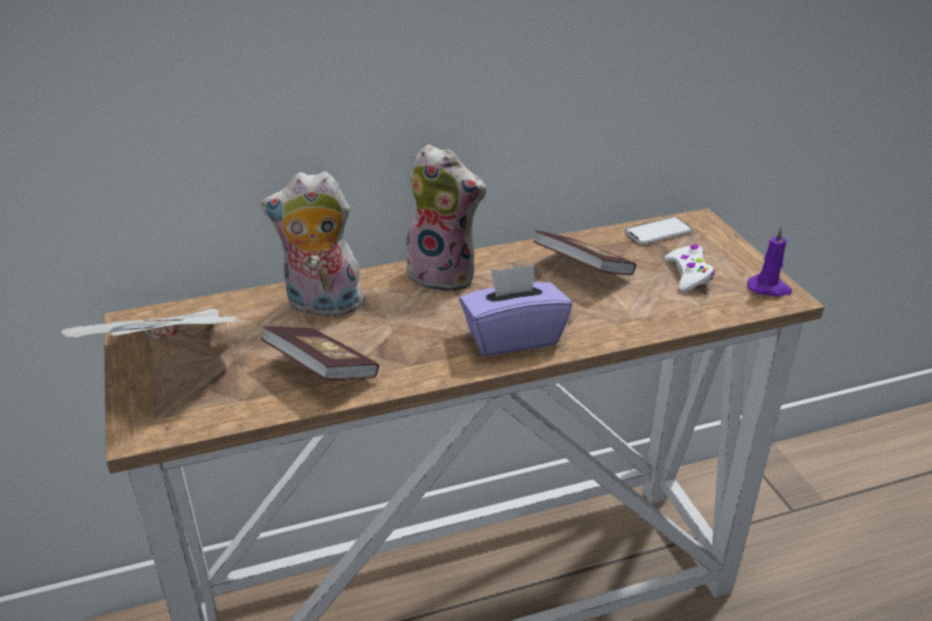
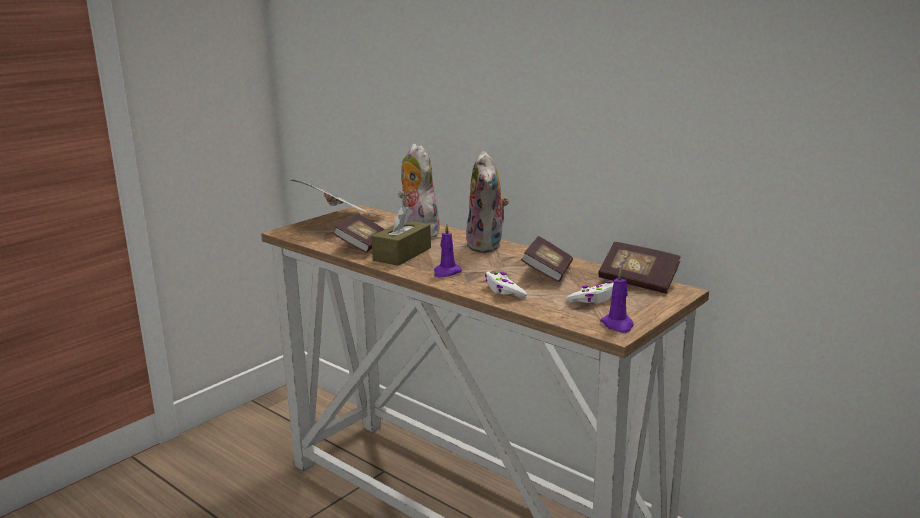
camera: 60 degrees right, 15 degrees down
(401, 348) = (402, 254): none -> brown tissue box
(512, 337) = (446, 272): purple tissue box -> purple candle
(615, 318) = (504, 291): none -> white game controller
(658, 232) = (638, 282): phone -> book

